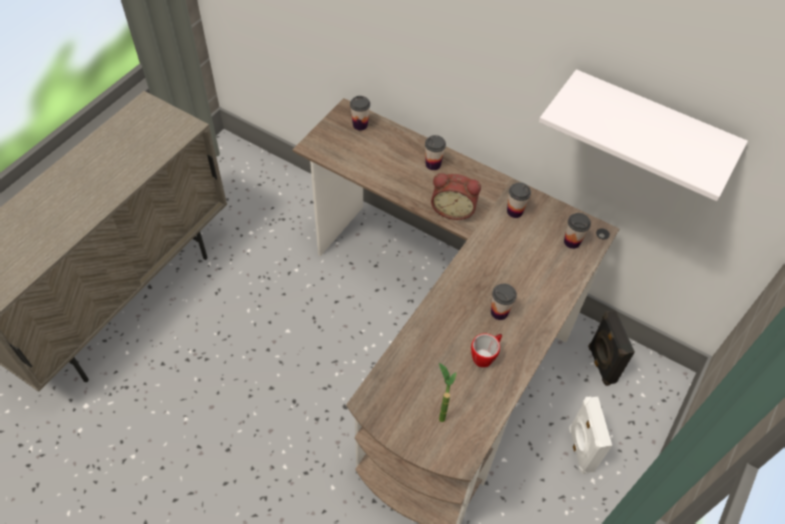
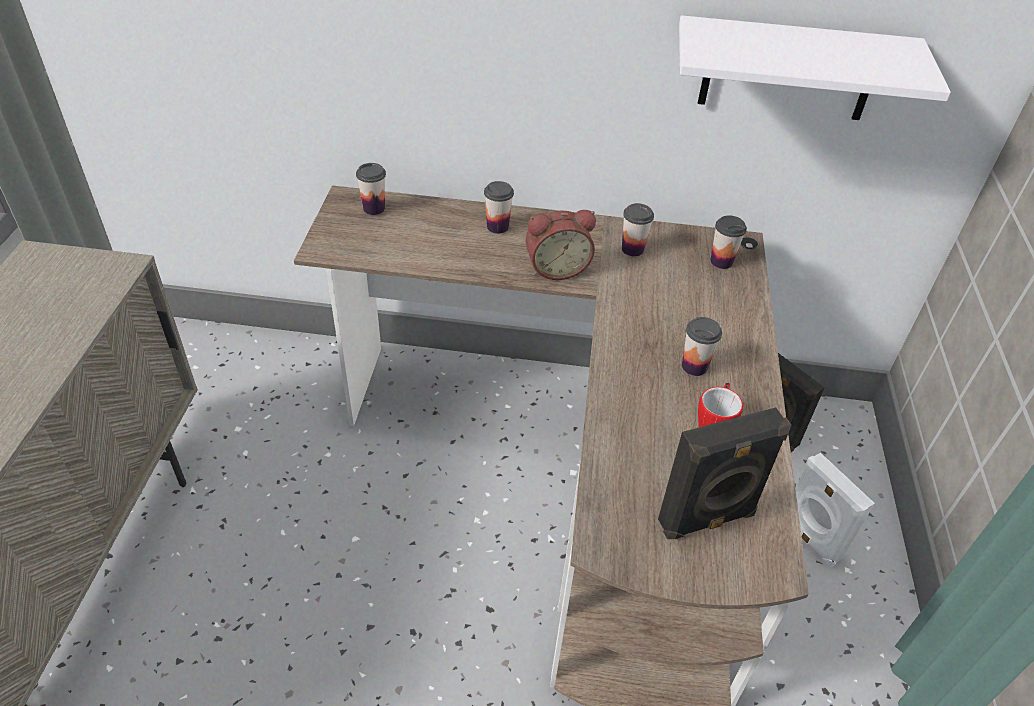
camera: 25 degrees left, 10 degrees down
(440, 413) = (708, 520): potted plant -> black speaker

